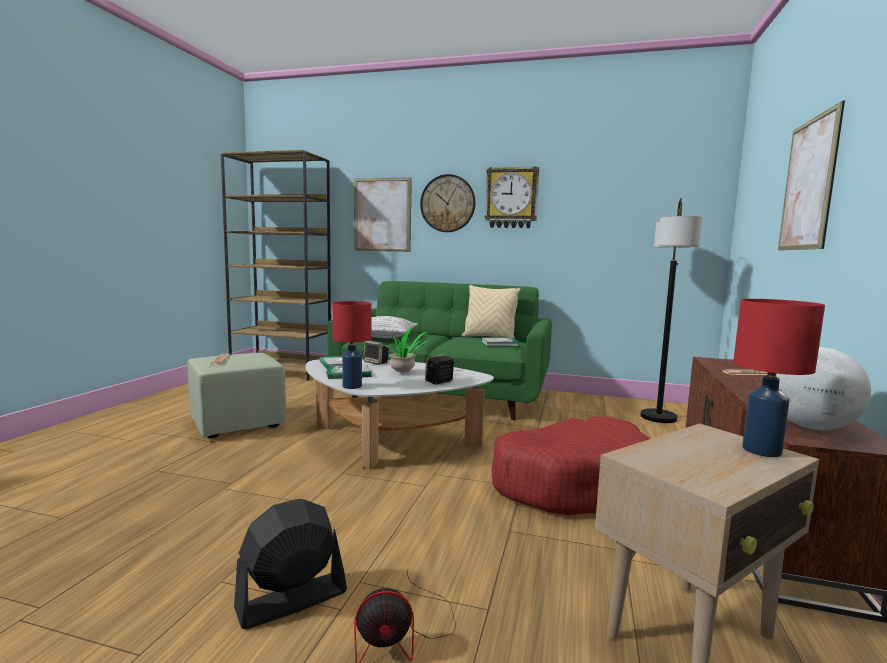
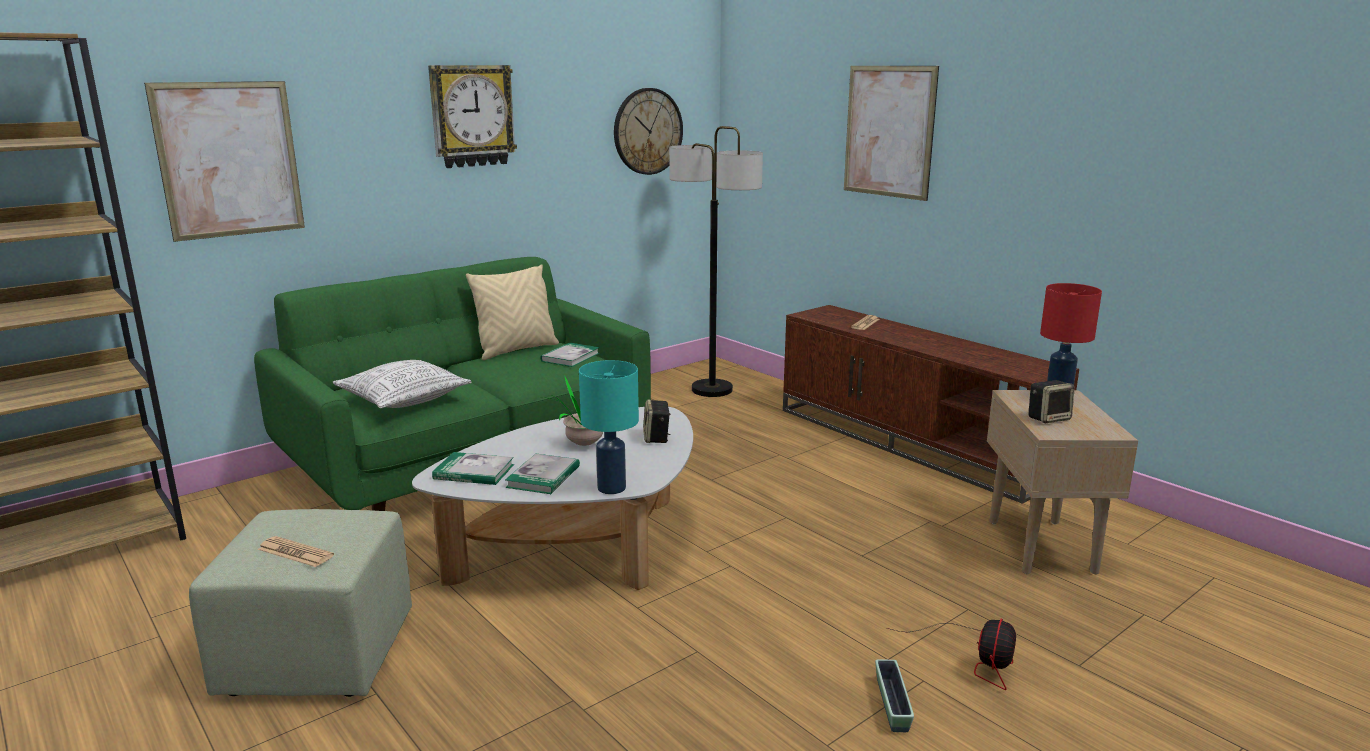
camera: 55 degrees left, 10 degrees up
(291, 600) = (892, 705): black fan -> planter
(351, 386) = (610, 488): red table lamp -> turquoise table lamp
(376, 362) = (504, 446): speaker -> speaker (1048, 418)
(447, 203) = (365, 130): wall clock -> wall clock (647, 131)
(570, 482) = (802, 491): red dog bed -> none
(810, 427) = (1011, 366): globe -> none

